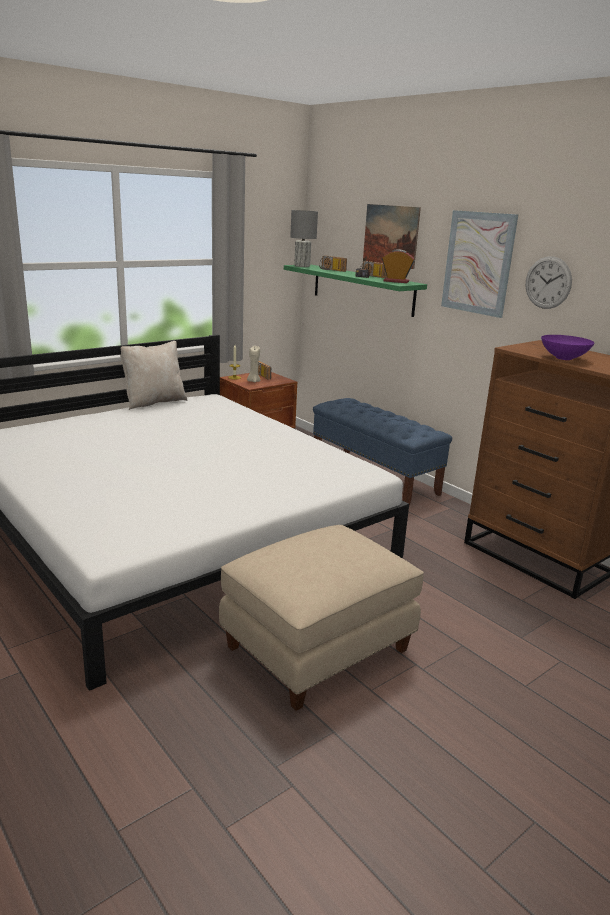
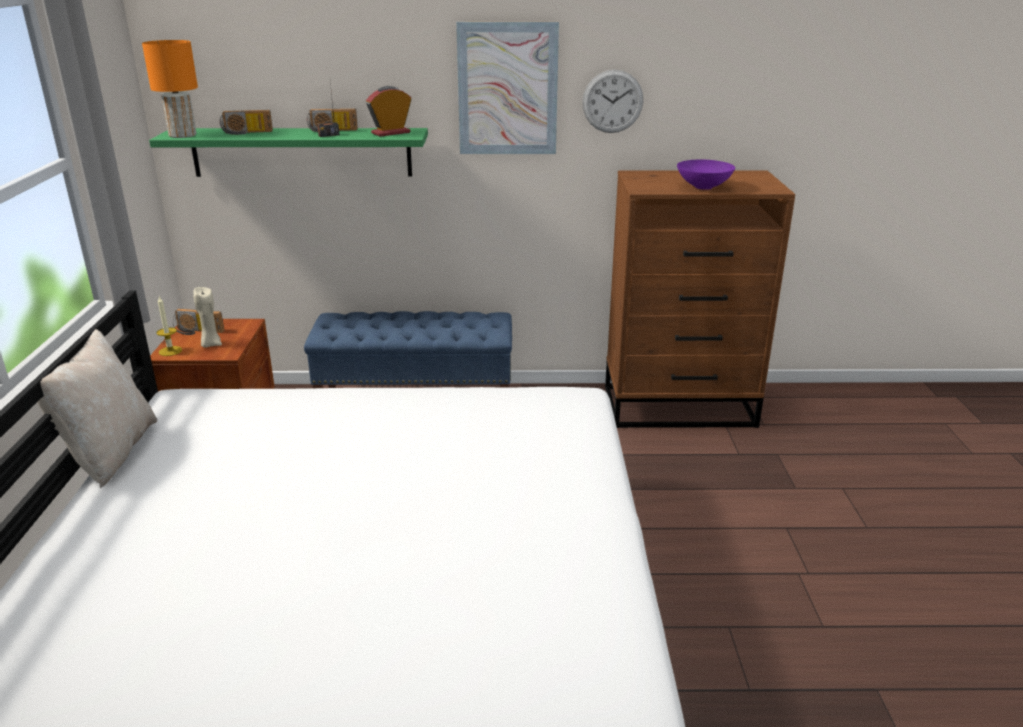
camera: 50 degrees left, 5 degrees up
(301, 266) = (181, 135): grey table lamp -> orange table lamp
(317, 647) = (726, 627): beige ottoman -> none
(390, 235) = (343, 66): picture -> none

